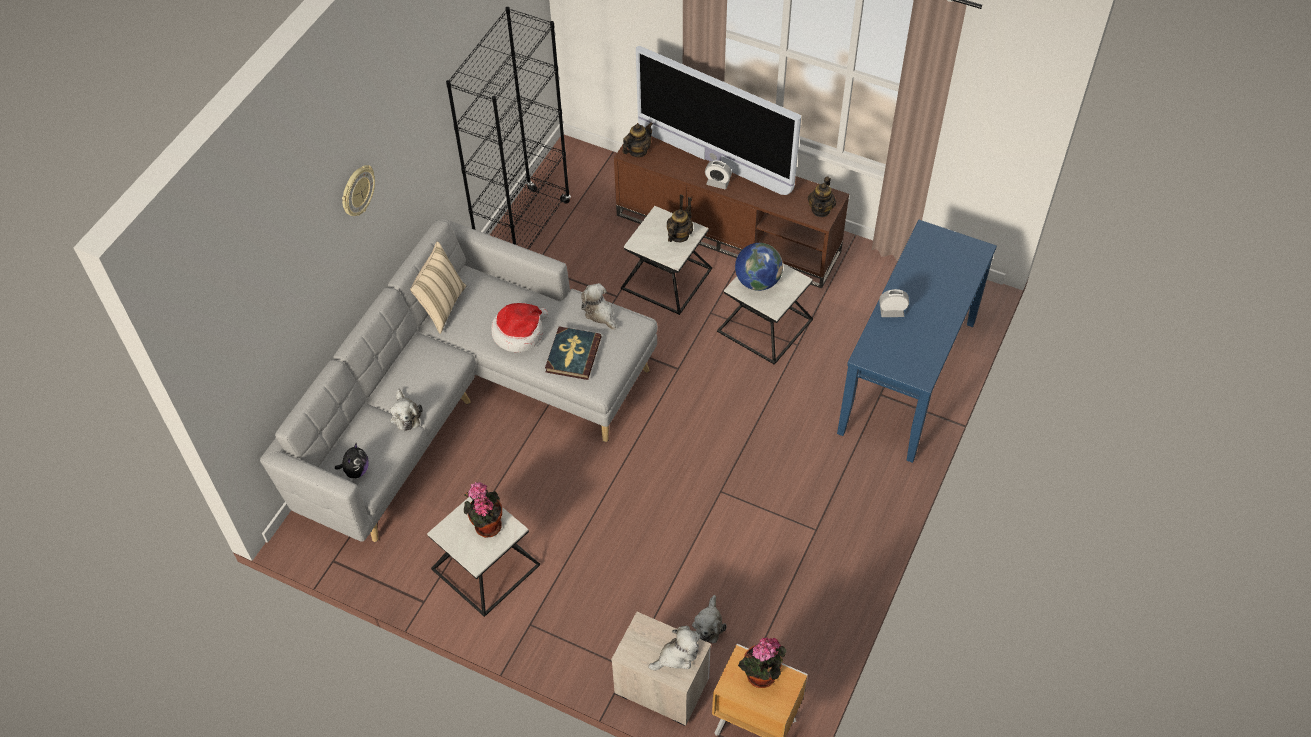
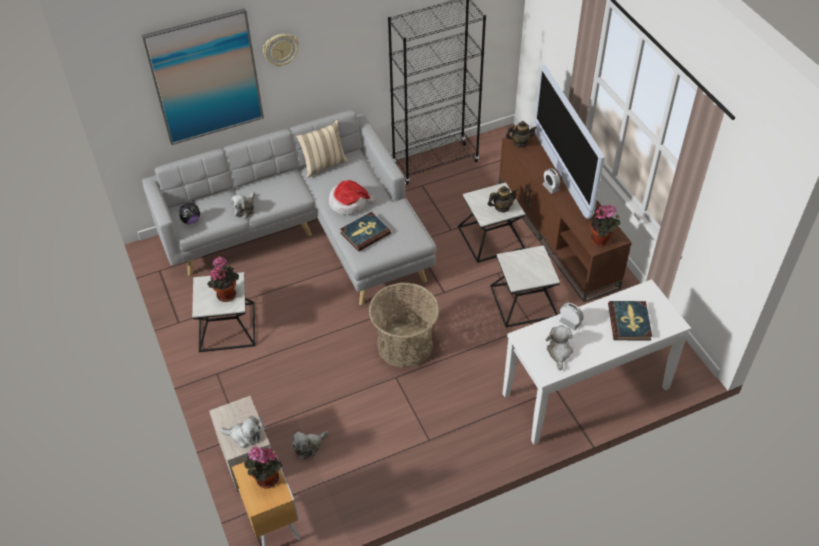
camera: 40 degrees right, 5 degrees down
(296, 279) = (206, 77): none -> picture
(600, 313) = (405, 220): plush toy -> plush toy (559, 352)
(695, 452) = (404, 345): none -> basket
(757, 281) = (522, 262): globe -> none
(821, 210) = (601, 240): teapot -> potted plant
(908, 377) = (586, 391): blue console table -> white console table
(942, 275) = (629, 322): none -> book

